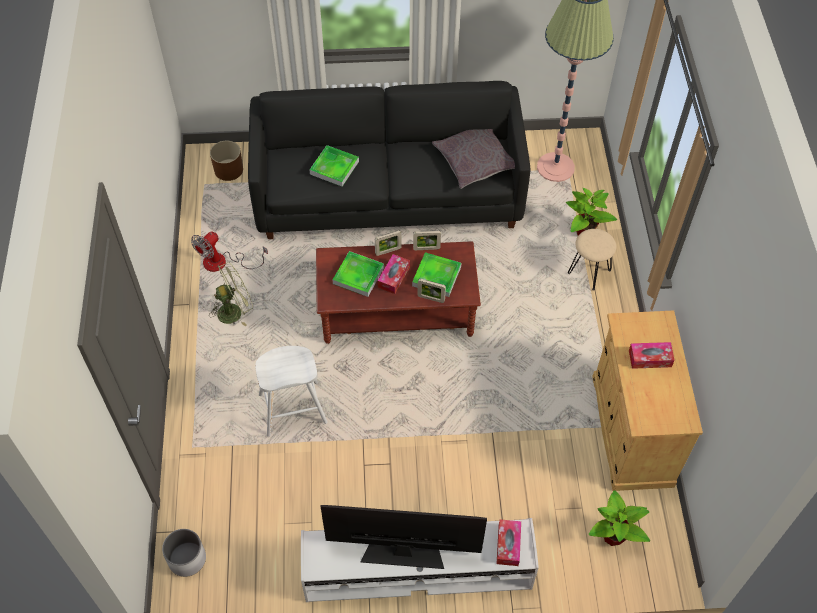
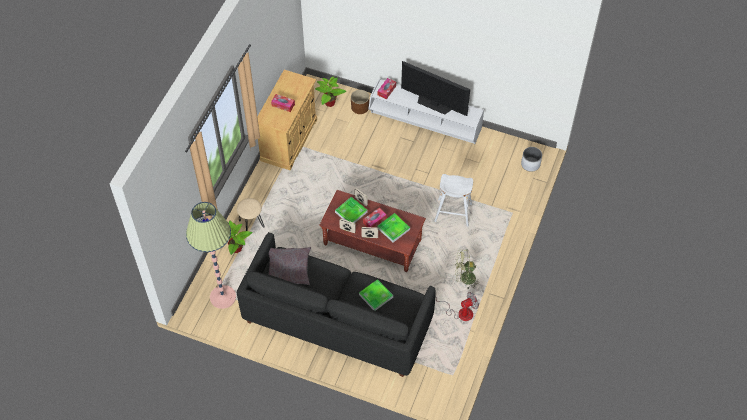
camera: 155 degrees left, 0 degrees up
(229, 169) = (432, 380): brown planter -> brown planter (359, 107)

